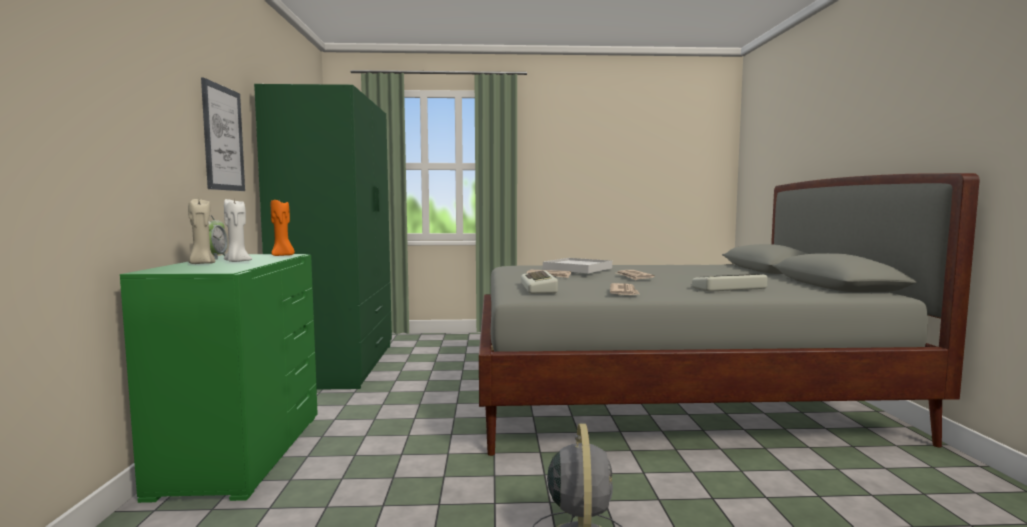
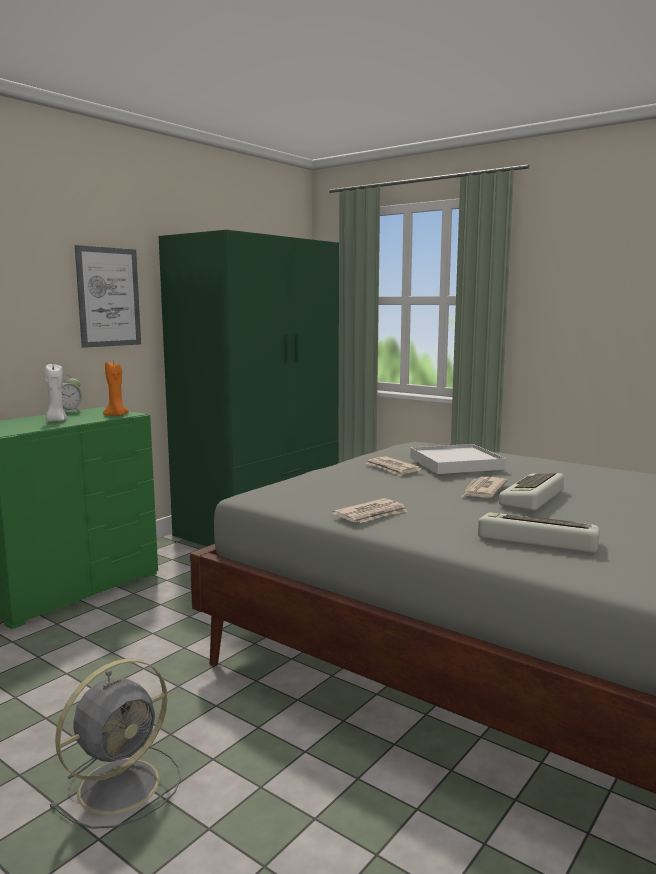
camera: 40 degrees right, 5 degrees up
(201, 264) = (29, 420): beige candle -> none
(540, 288) = (305, 488): keyboard -> keyboard (534, 498)

